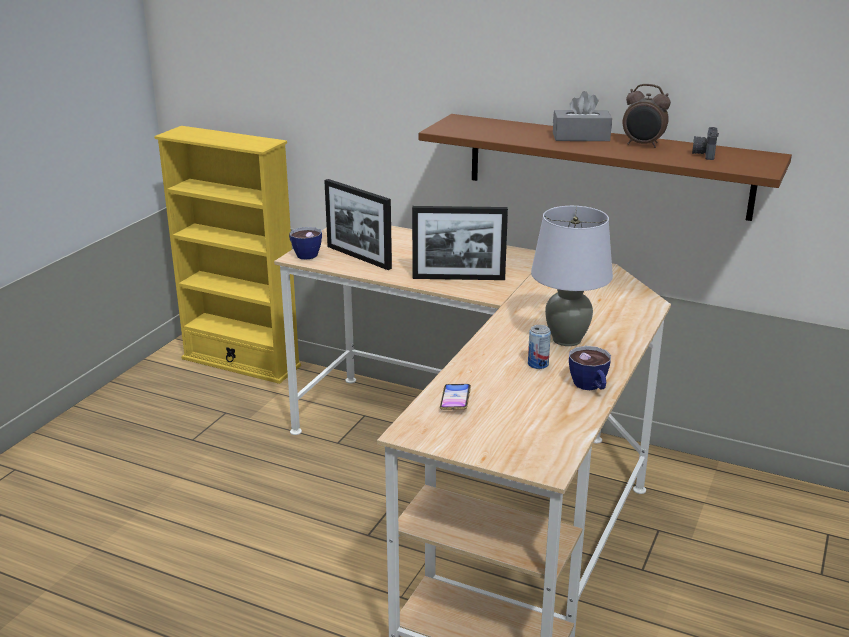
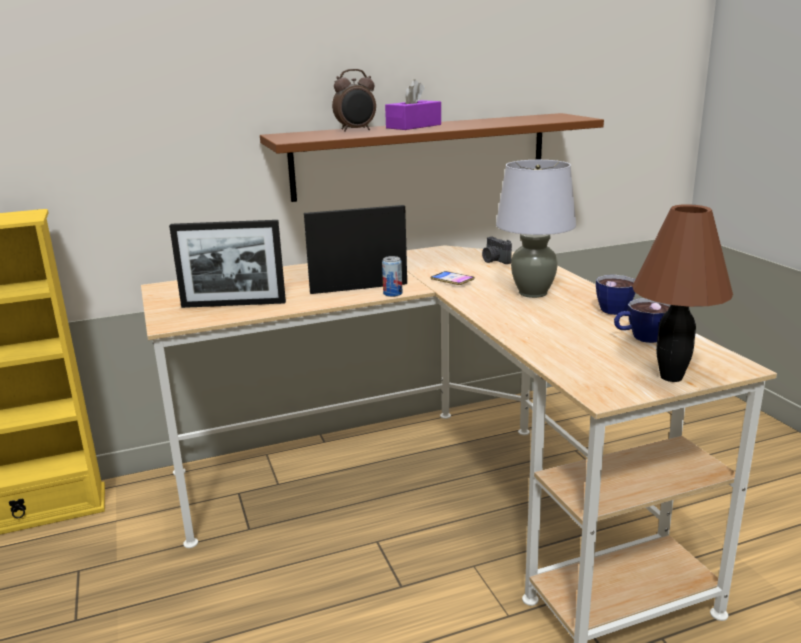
camera: 45 degrees left, 5 degrees down
(303, 254) = (169, 320): cup -> cup (640, 337)
(455, 400) = (571, 358): phone -> phone (452, 281)
(458, 278) = (359, 288): picture frame -> picture frame turned 150 degrees counterclockwise
(482, 448) = (672, 377): none -> brown table lamp
(538, 364) = (556, 313): can -> can (392, 293)
(581, 137) = (413, 126): grey tissue box -> purple tissue box
(643, 145) = (469, 122): alarm clock -> alarm clock (356, 130)
(704, 154) = (520, 119): camera -> camera (494, 261)

